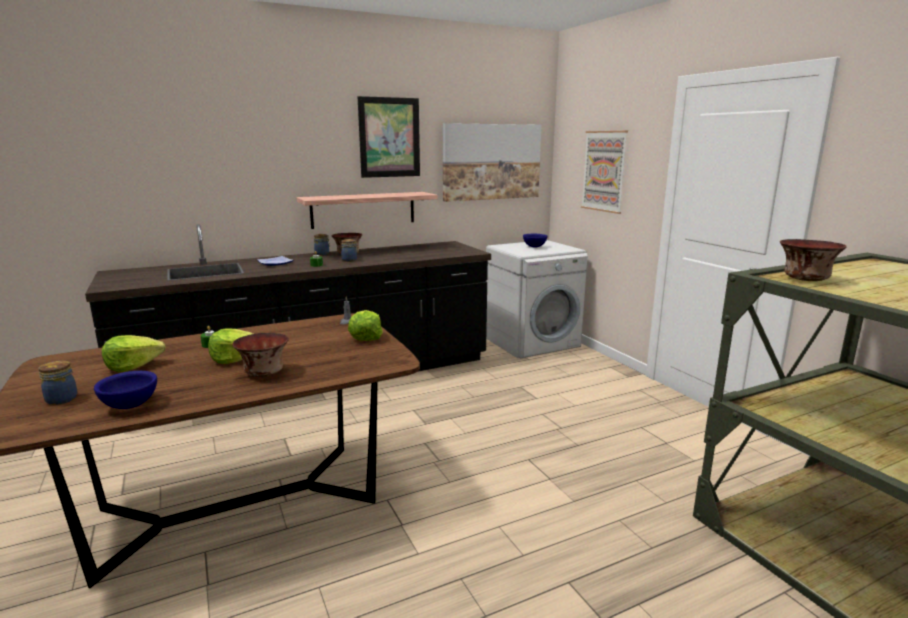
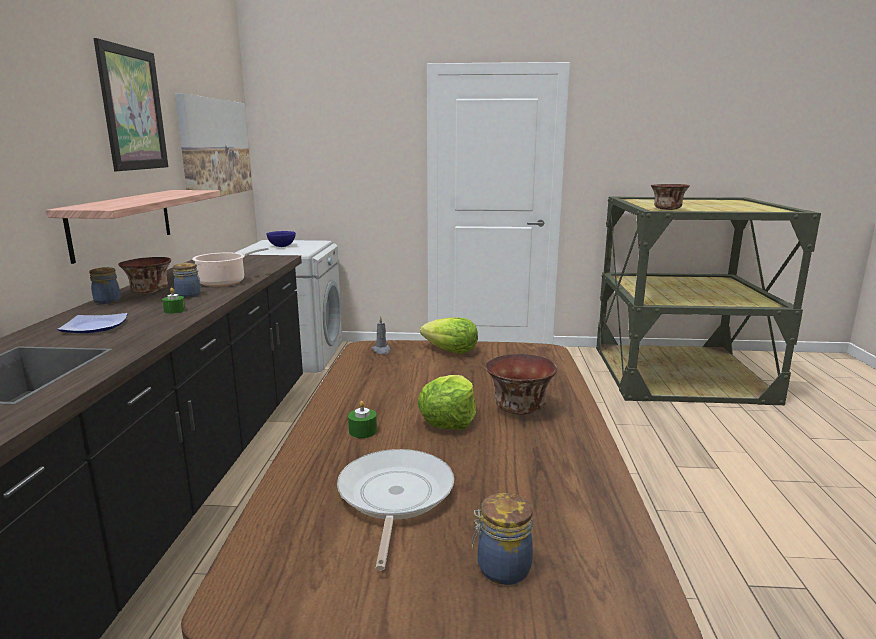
camera: 60 degrees left, 0 degrees up
(131, 405) = (573, 501): blue bowl -> none
(133, 366) = (394, 497): lettuce -> frying pan
(388, 258) = (225, 282): none -> cooking pot
(604, 171) = (341, 155): picture -> none

